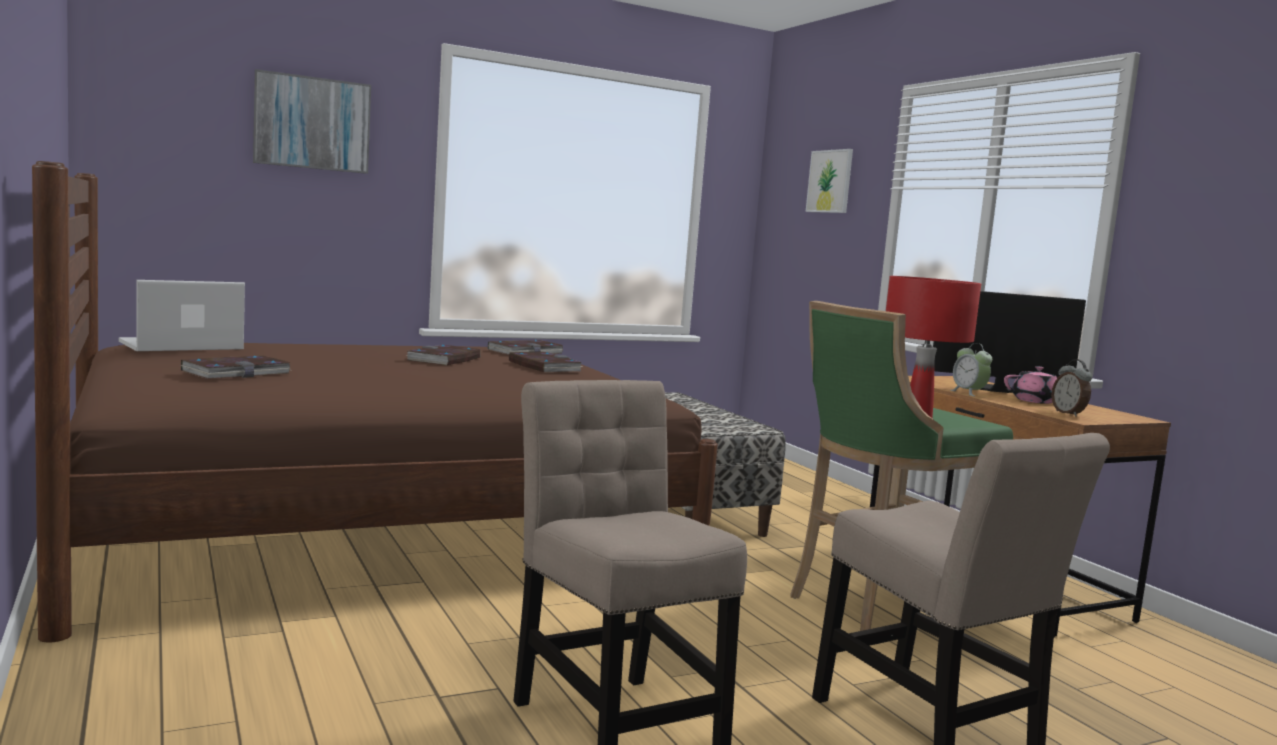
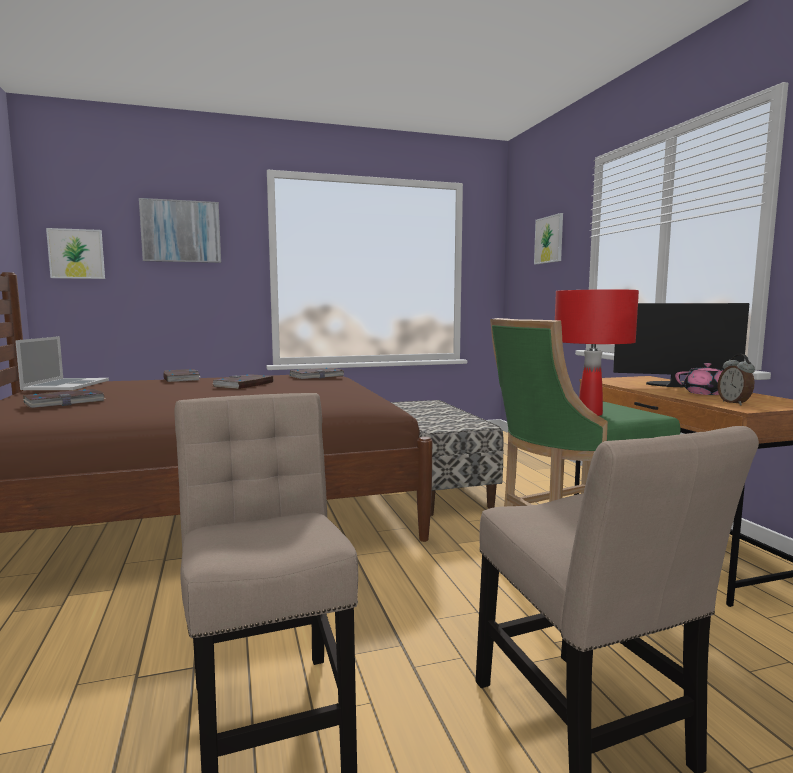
camera: 10 degrees right, 0 degrees up
(153, 145) = (76, 254): none -> picture
(181, 346) = (66, 385): laptop -> laptop turned 120 degrees clockwise
(544, 366) = (315, 386): book -> book (181, 378)
(968, 393) = (645, 389): alarm clock -> none

